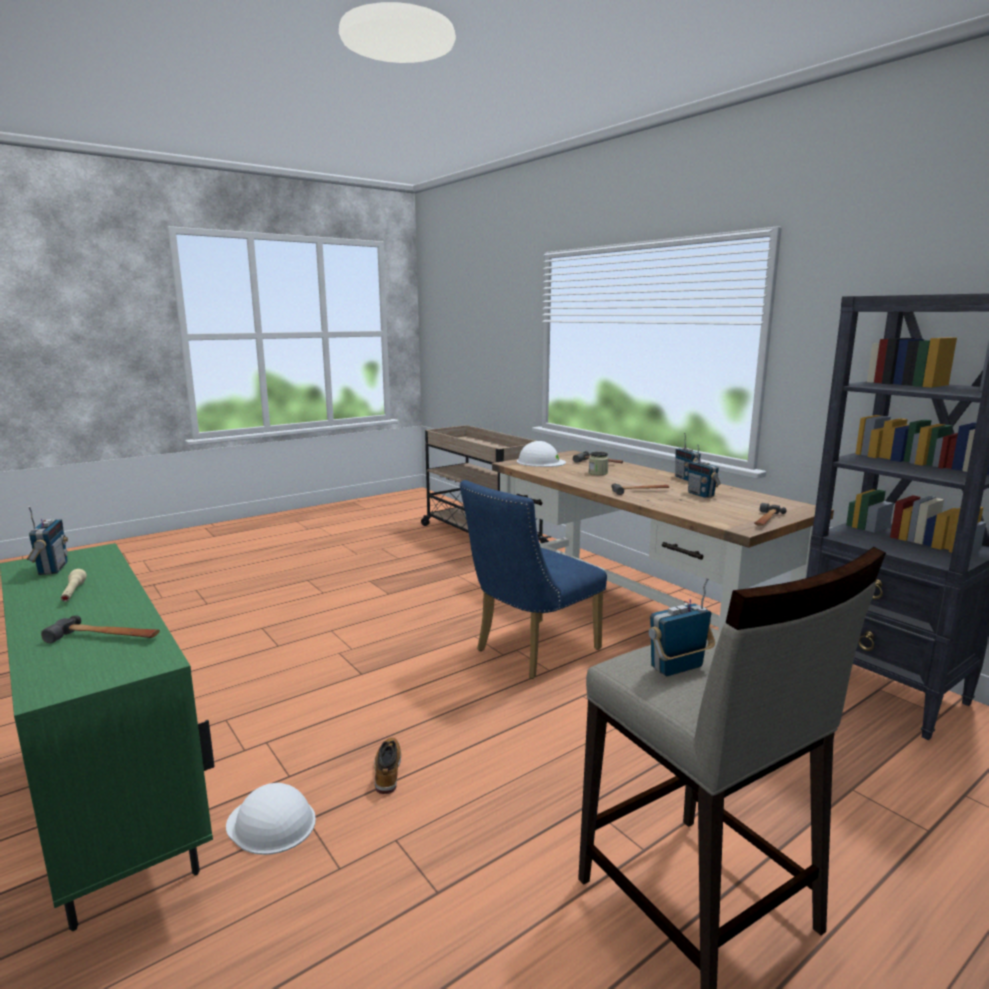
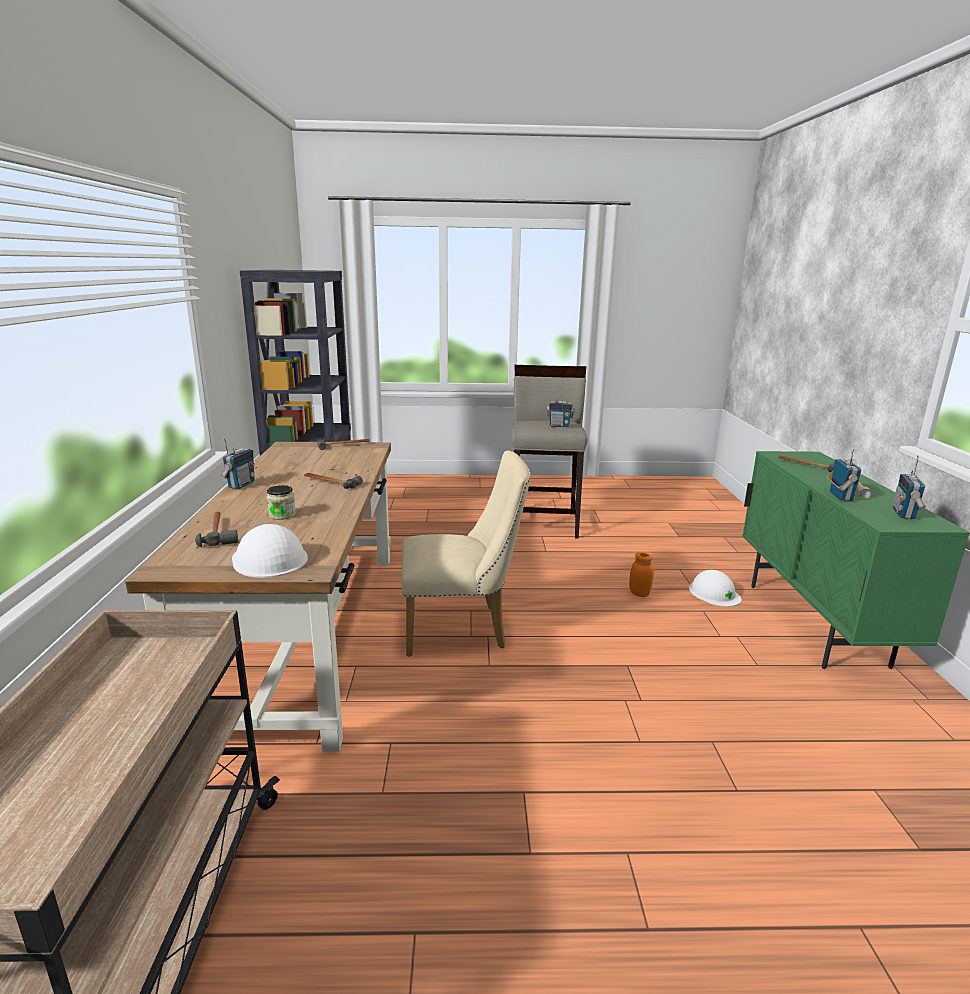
camera: 145 degrees left, 5 degrees up
(387, 770) = (639, 594): boot -> orange jar
(529, 651) = (463, 630): blue chair -> beige chair
(701, 494) = (302, 468): radio -> radio (840, 496)

